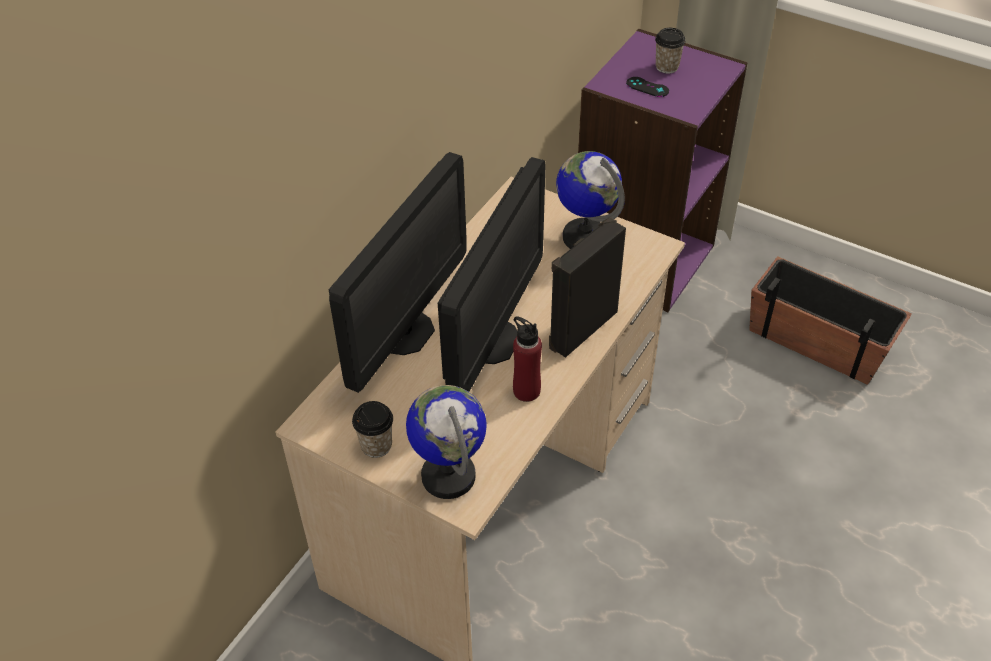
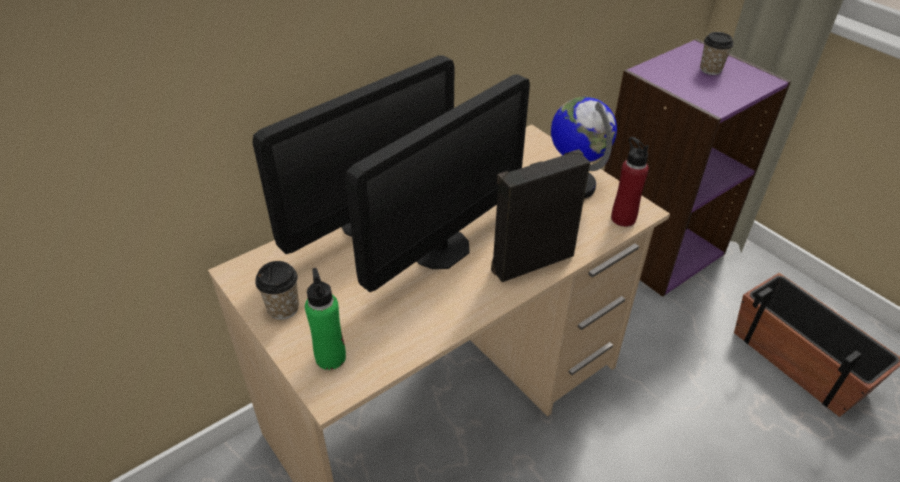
camera: 20 degrees right, 5 degrees down
(449, 475) = (330, 357): globe -> green bottle
(526, 391) = (448, 301): red bottle -> red bottle (623, 218)
(647, 87) = (685, 80): black game controller -> none

